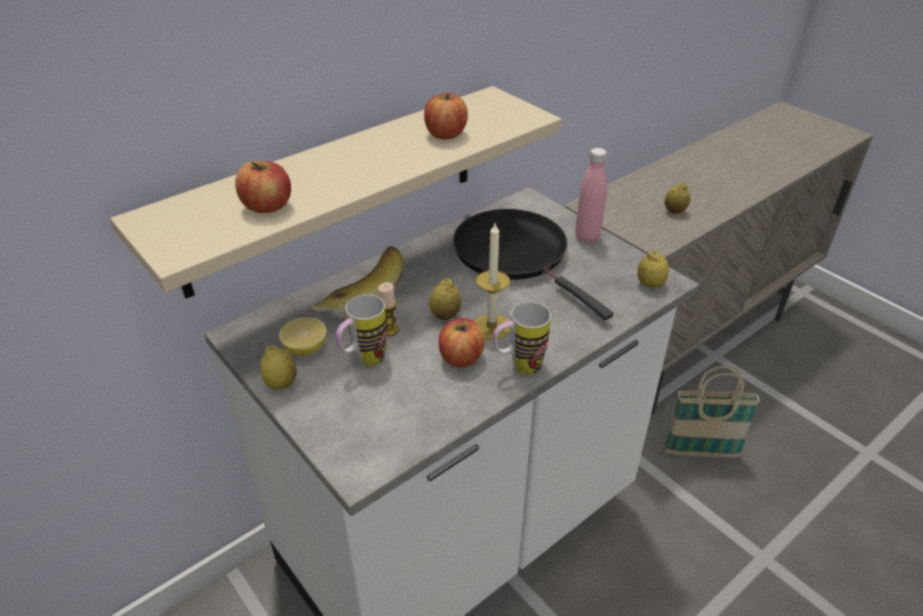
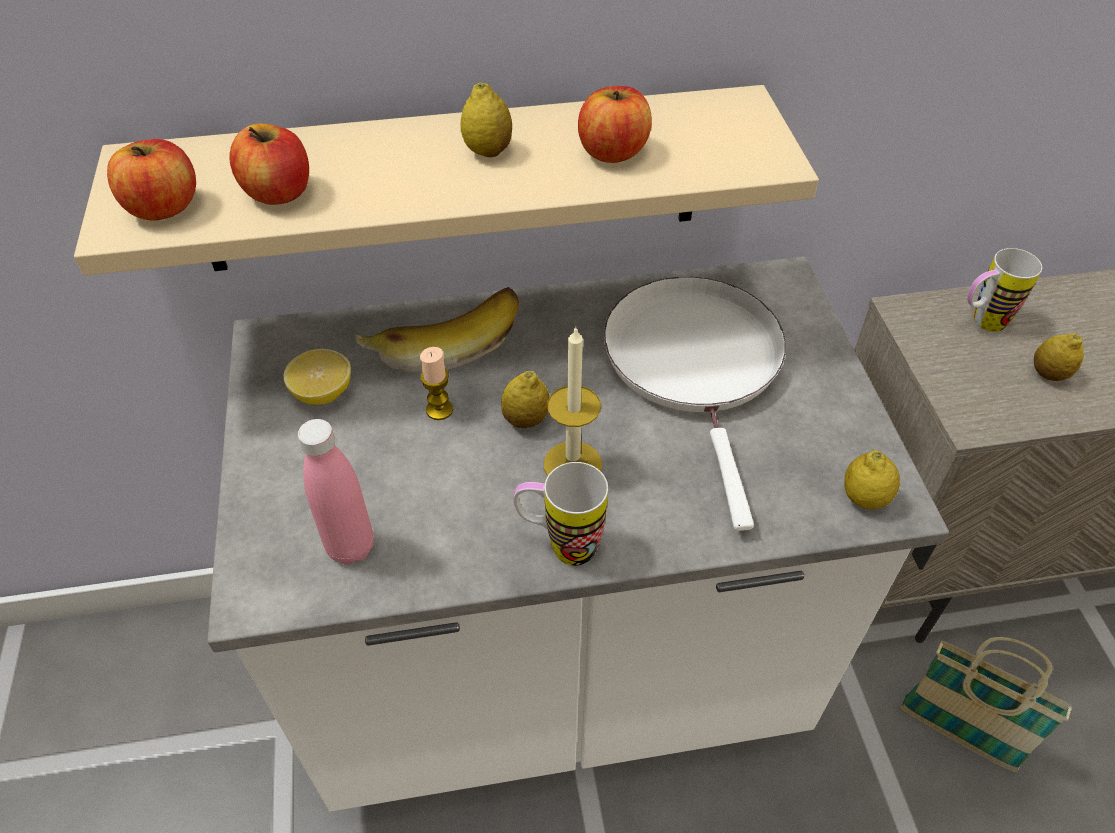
camera: 30 degrees right, 10 degrees up
(281, 383) = (260, 430): lemon -> lemon (488, 151)
(363, 361) = (374, 443): mug -> mug (980, 323)
(461, 358) = (496, 494): apple -> apple (163, 207)
(516, 255) = (696, 363): black frying pan -> white frying pan
(587, 237) = (827, 375): pink bottle -> pink bottle (351, 547)

